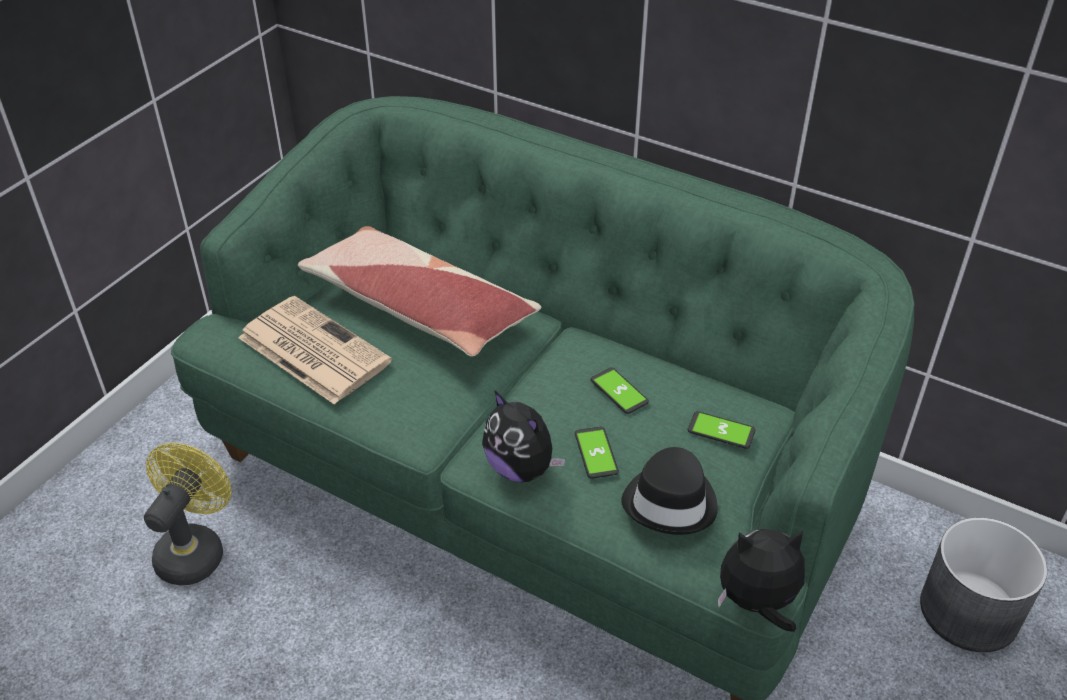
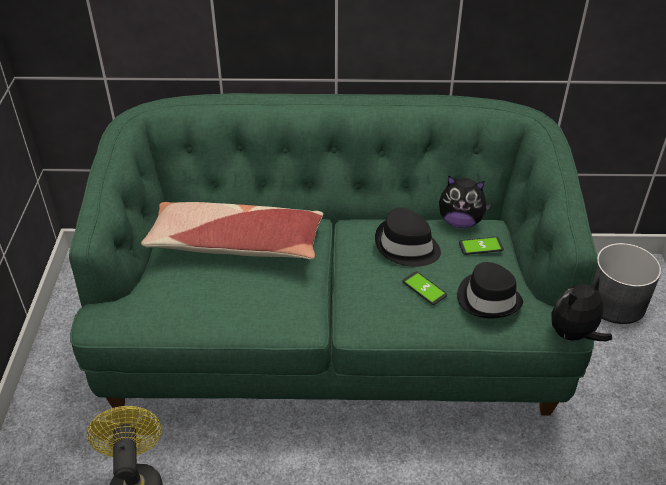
camera: 30 degrees left, 0 degrees up
(311, 349) = (187, 299): newspaper -> none
(521, 468) = (385, 317): plush toy -> plush toy (460, 221)
(619, 391) = (406, 247): phone -> black hat

